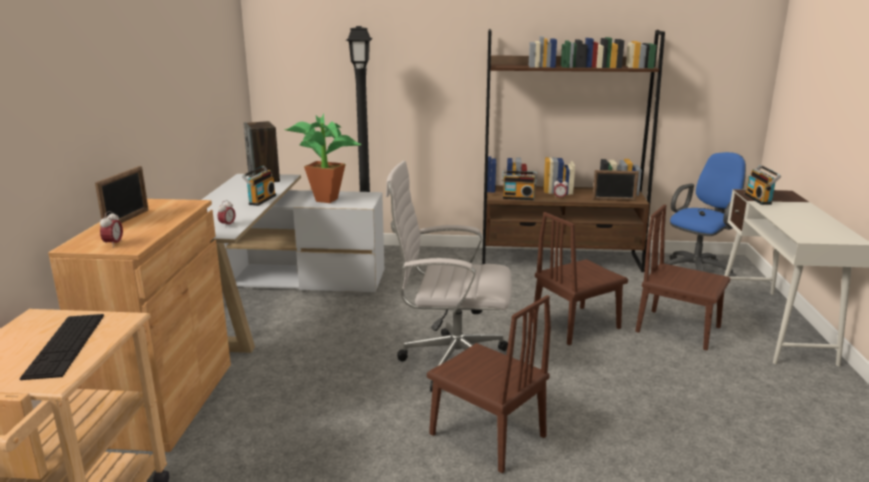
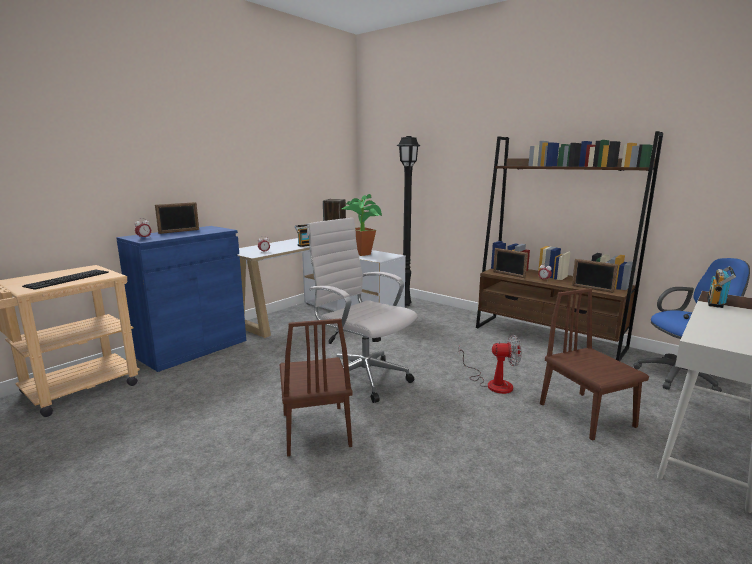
camera: 35 degrees right, 5 degrees down
(167, 402) = (193, 349): brown cabinet -> blue cabinet
(518, 197) = (508, 275): radio -> picture frame
(576, 325) = (492, 383): brown chair -> fan

